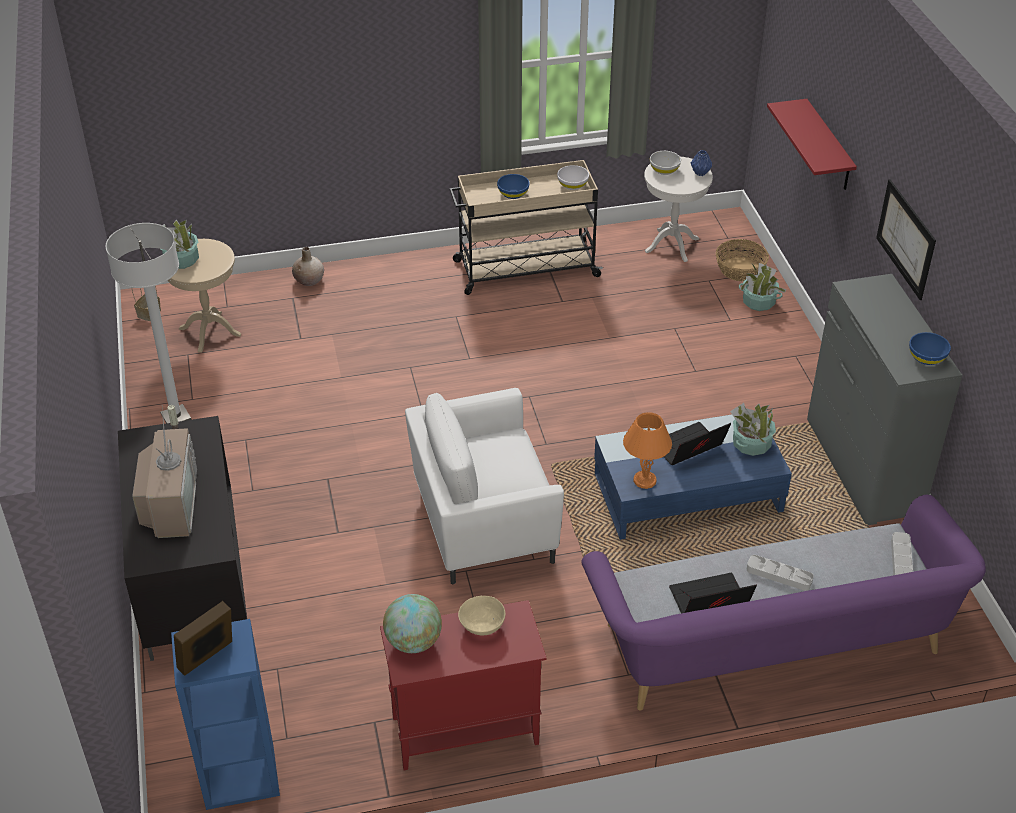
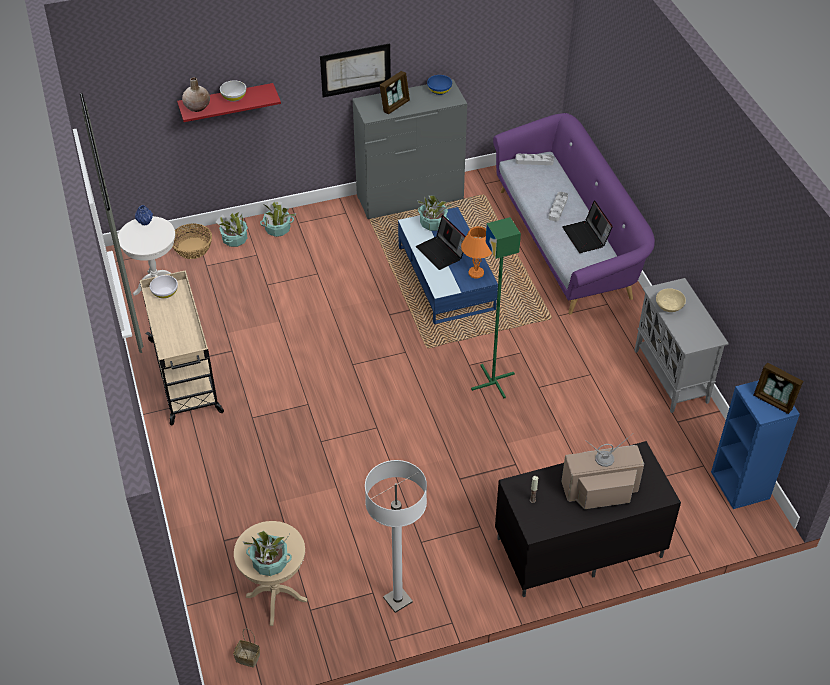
camera: 95 degrees left, 5 degrees up
(309, 280) = (197, 531): beige vase -> beige vase (197, 107)
(413, 642) = (692, 336): globe -> none
(463, 731) = (671, 377): red cabinet -> grey cabinet
(482, 524) = (493, 382): white armchair -> green floor lamp
(513, 194) = (176, 329): blue bowl -> none
(664, 170) = (139, 242): white bowl -> white bowl (234, 97)
(781, 338) = (278, 229): none -> potted plant
(879, 311) = (395, 105): none -> picture frame

